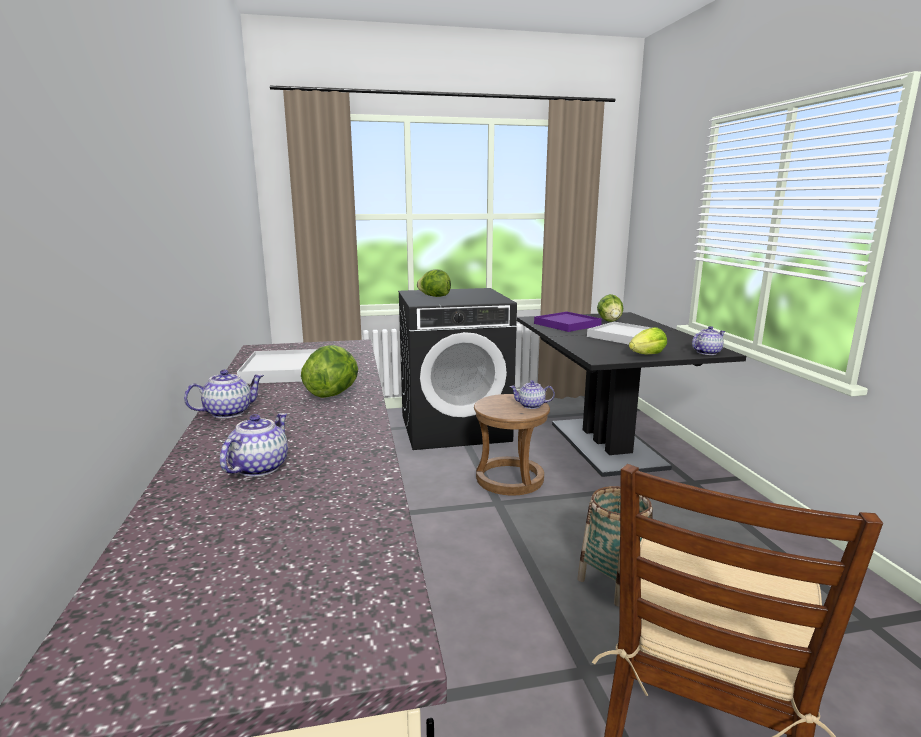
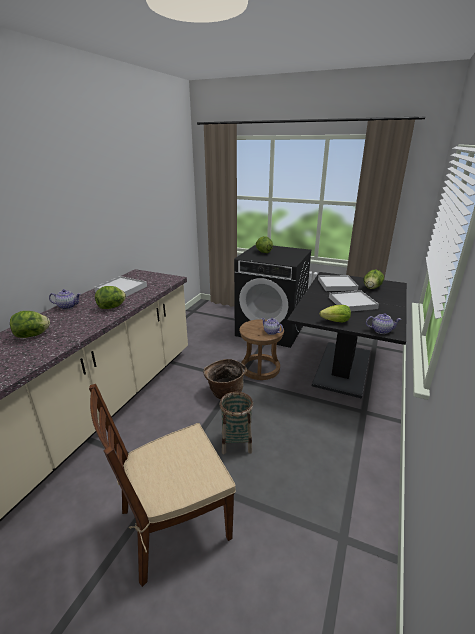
camera: 35 degrees right, 10 degrees up
(259, 467) = (32, 335): teapot -> lettuce
(507, 528) = (225, 393): none -> basket
(567, 324) = (337, 285): purple tray -> white tray

